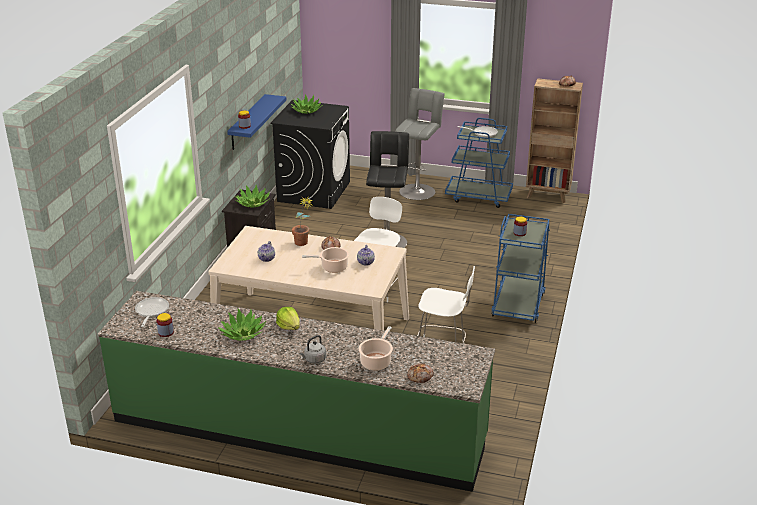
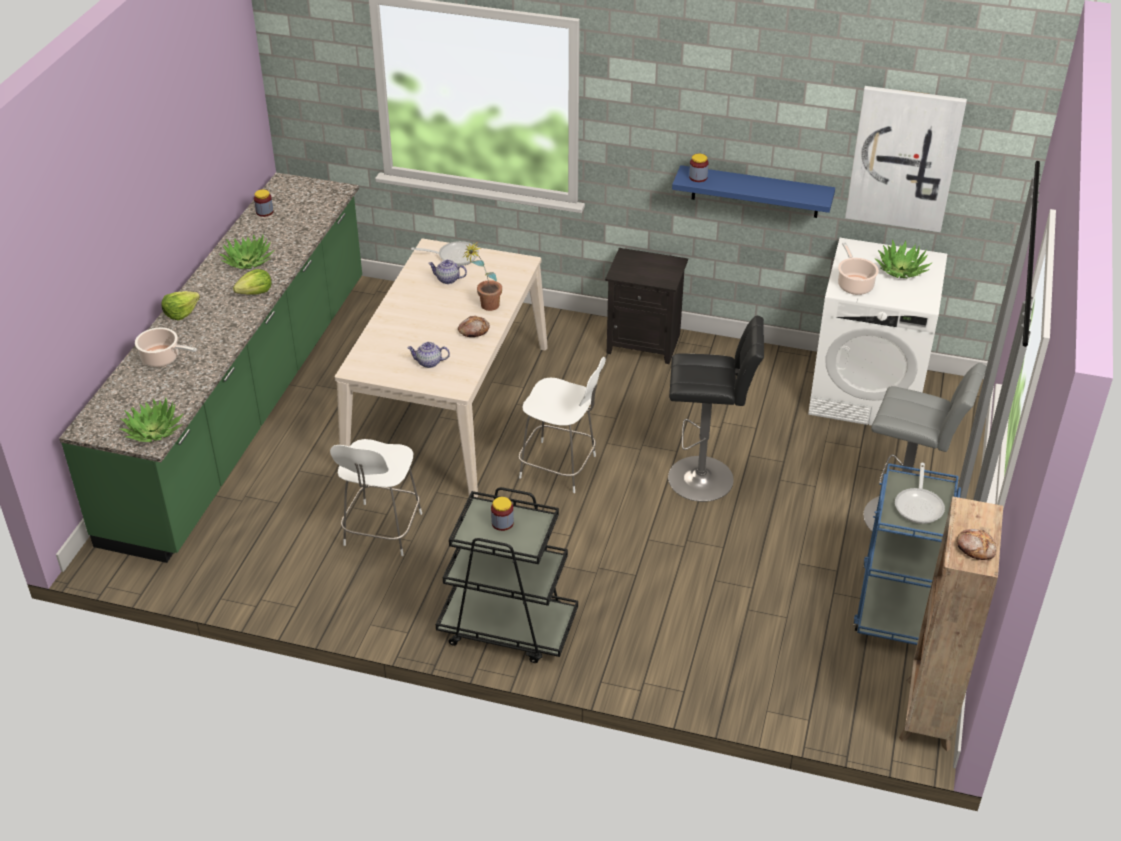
camera: 90 degrees right, 10 degrees up
(151, 312) = (309, 198): frying pan -> frying pan (454, 256)
(253, 203) = (642, 272): potted plant -> potted plant (153, 431)
(276, 57) = (904, 158): none -> picture
(314, 191) = (867, 393): black washing machine -> white washing machine
(314, 360) = (181, 313): grey kettle -> lettuce
(332, 267) = (418, 334): cooking pot -> cooking pot (854, 284)
(420, 376) = (120, 392): bread -> none
(518, 304) = (507, 628): blue cart -> black cart

